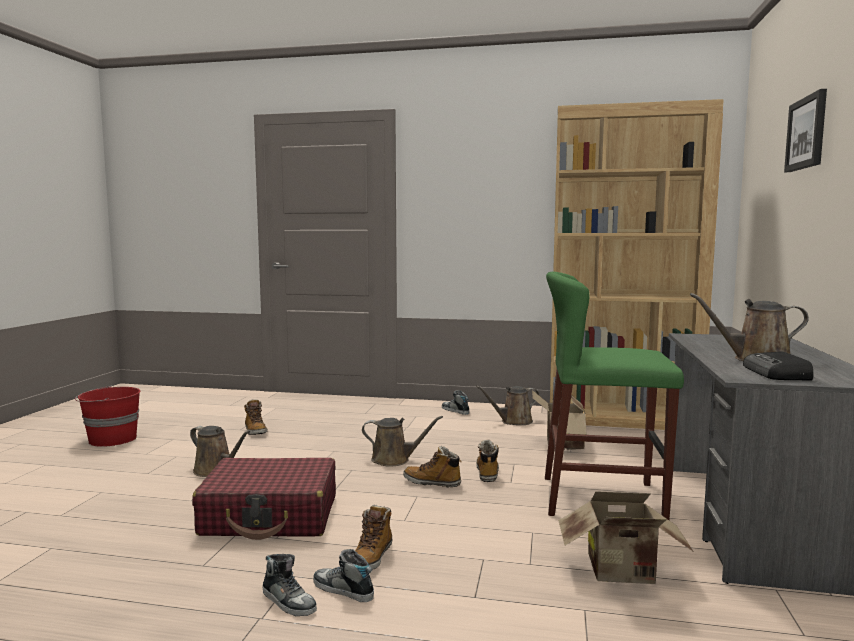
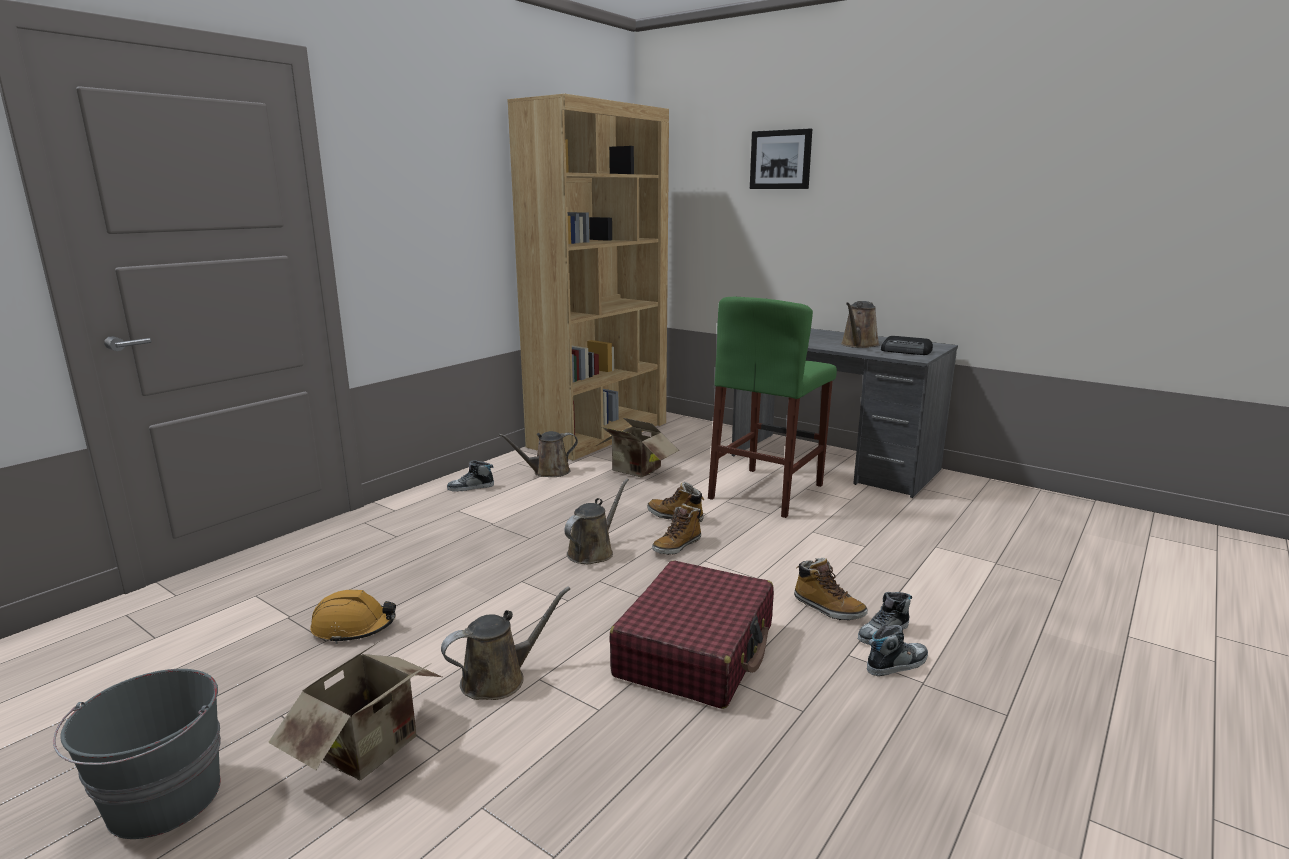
camera: 65 degrees left, 10 degrees up
(111, 439) = (163, 800): red bucket -> grey bucket
(255, 431) = (354, 627): boot -> orange hard hat
(513, 421) = (548, 472): brown watering can -> brown watering can turned 60 degrees clockwise
(623, 573) = (891, 521): cardboard box -> cardboard box (373, 749)

